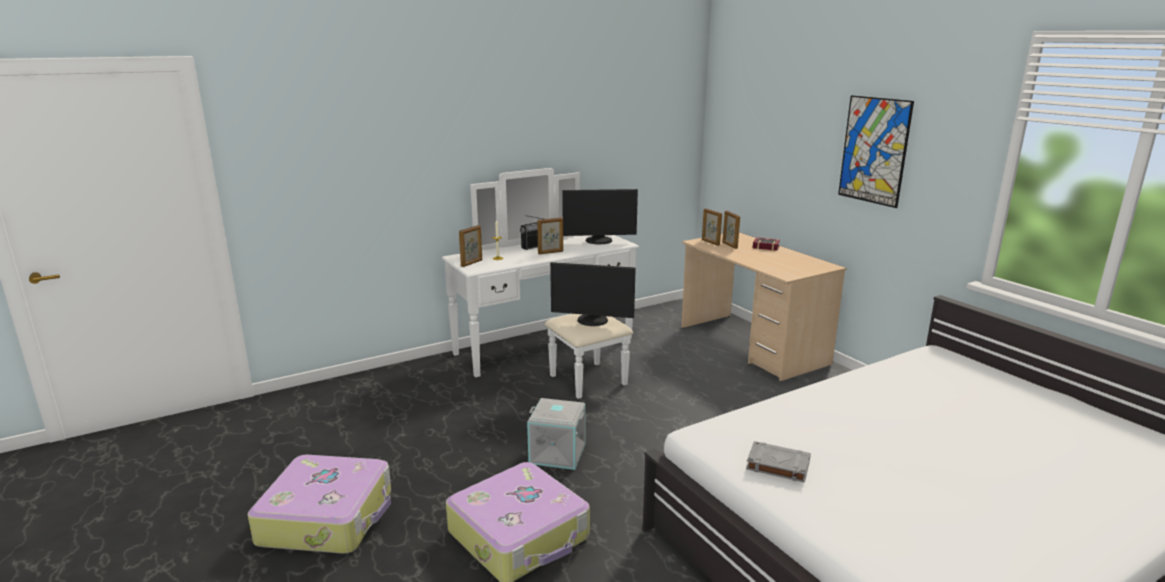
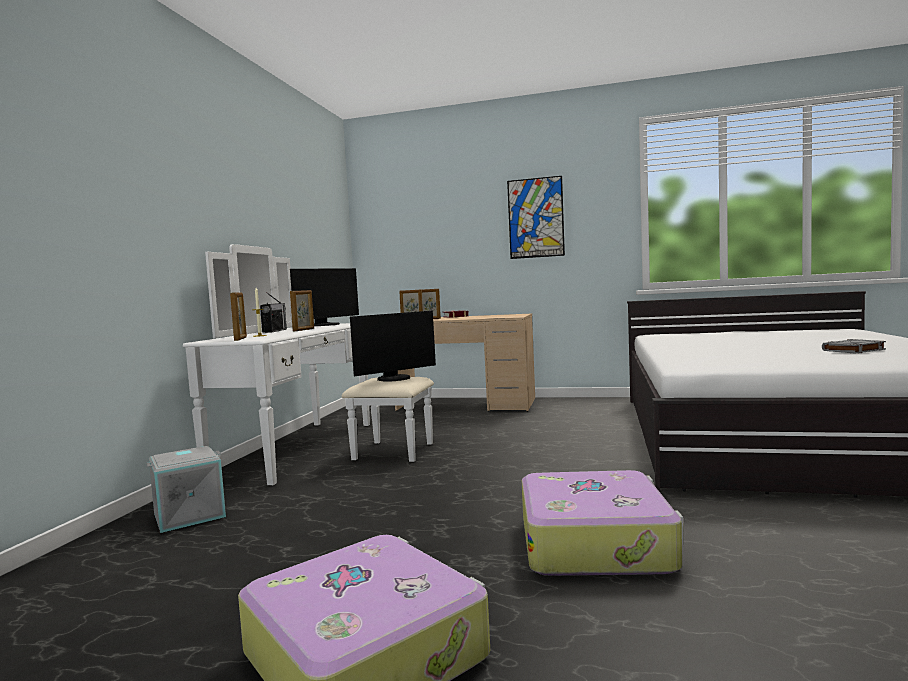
camera: 45 degrees left, 15 degrees down
(558, 453) = (484, 490): grey storage box -> grey storage box (189, 514)
(777, 465) = (765, 360): grey book -> grey book (853, 350)

